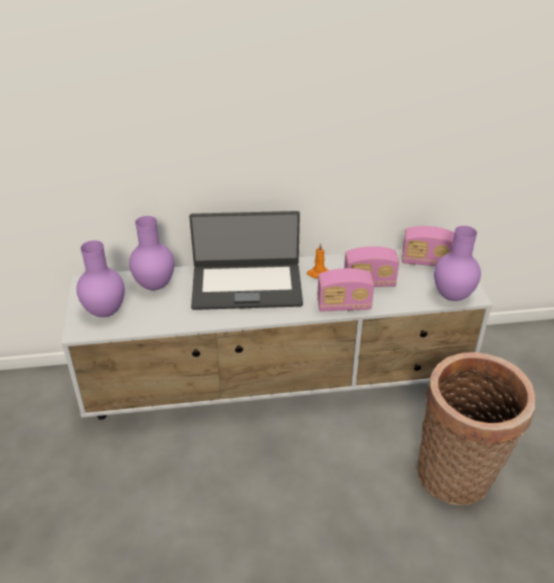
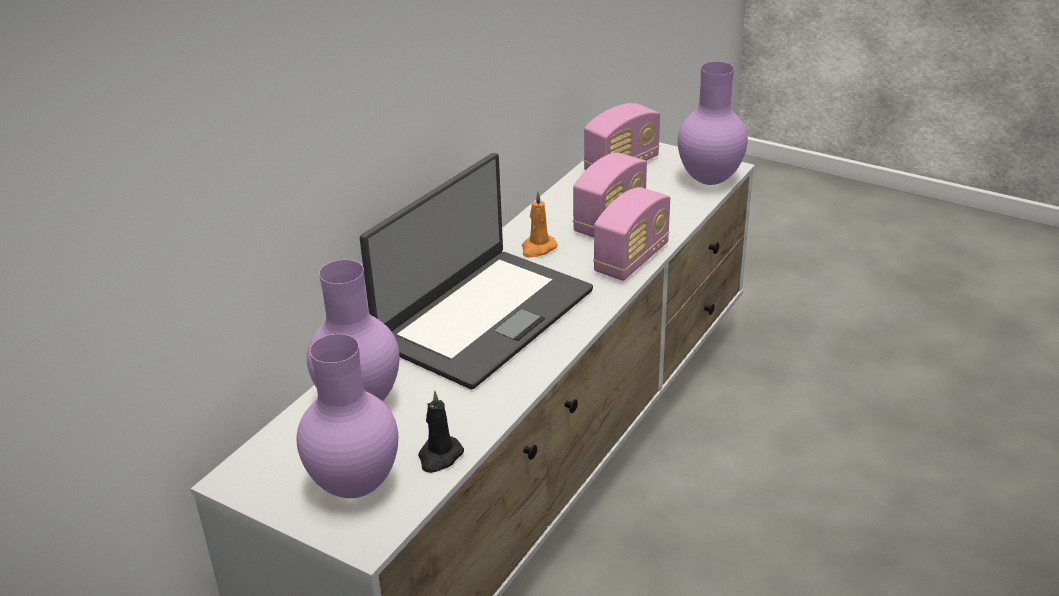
camera: 50 degrees left, 5 degrees down
(141, 324) = (439, 456): none -> black candle
(458, 477) = (853, 408): basket -> none

